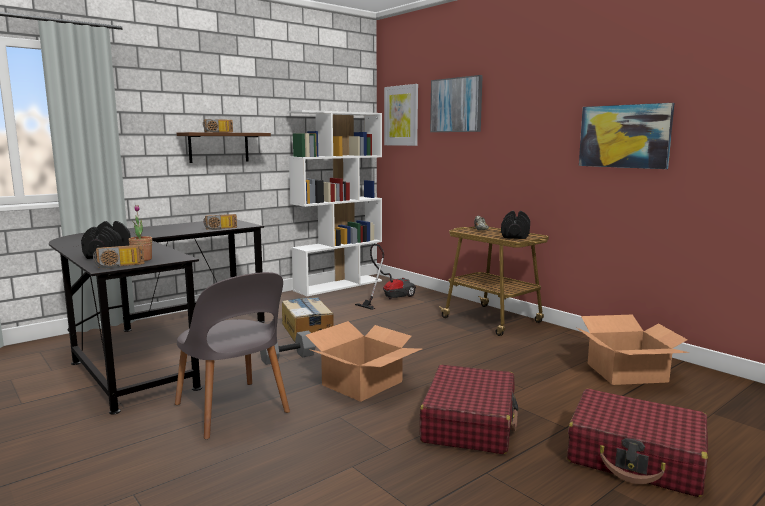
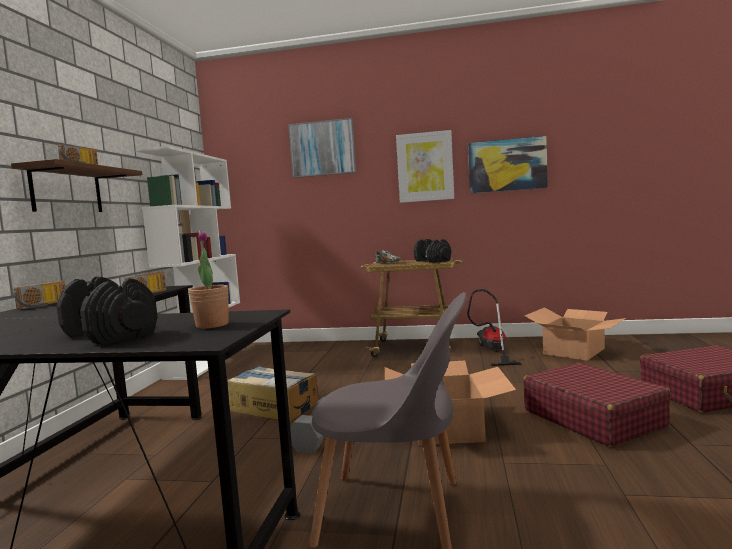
camera: 40 degrees left, 5 degrees down
(119, 266) = (221, 335): radio -> radio (44, 305)
(389, 298) = (288, 357): vacuum cleaner -> vacuum cleaner (492, 351)
(401, 115) = (245, 163): picture -> picture (425, 167)

